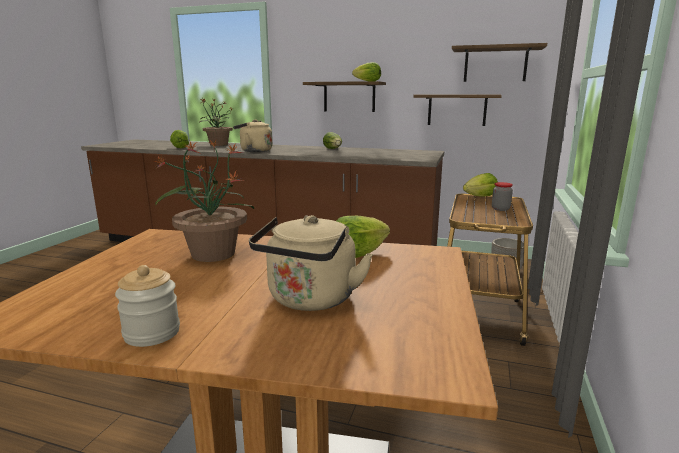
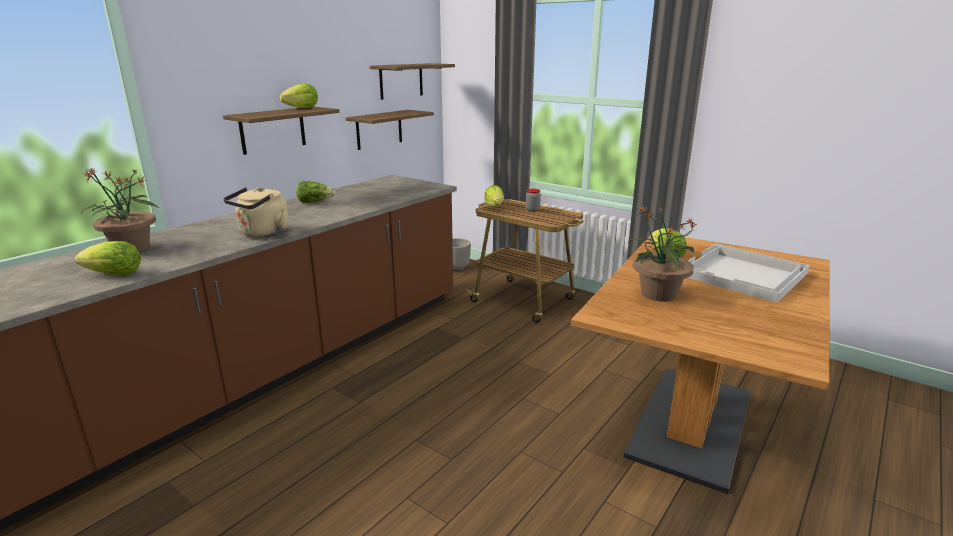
camera: 70 degrees left, 5 degrees up
(152, 333) = (796, 313): jar -> none
(310, 300) = (743, 274): beige kettle -> white tray

